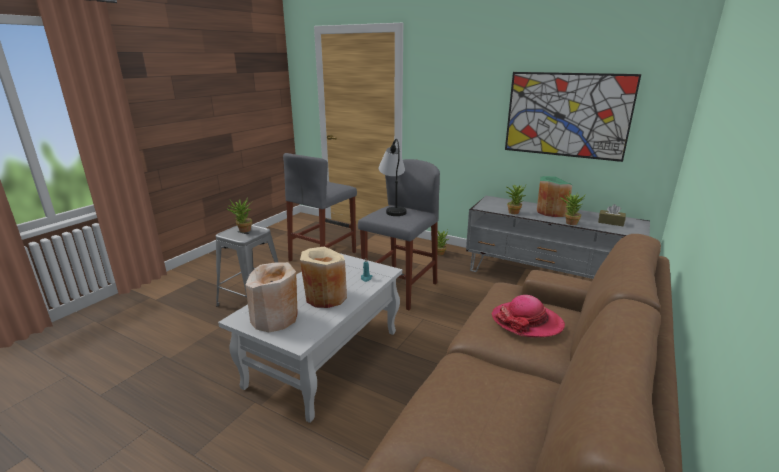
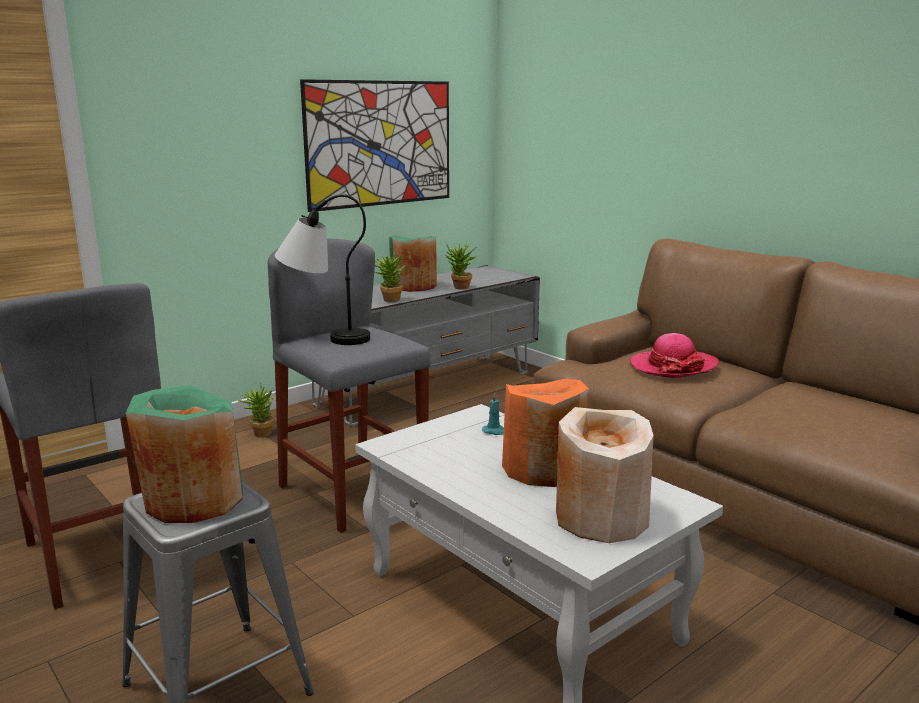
camera: 70 degrees left, 5 degrees down
(243, 231) = (193, 500): potted plant -> green vase
(325, 297) = (543, 469): beige vase -> orange vase
(610, 222) = (477, 276): brown tissue box -> none

